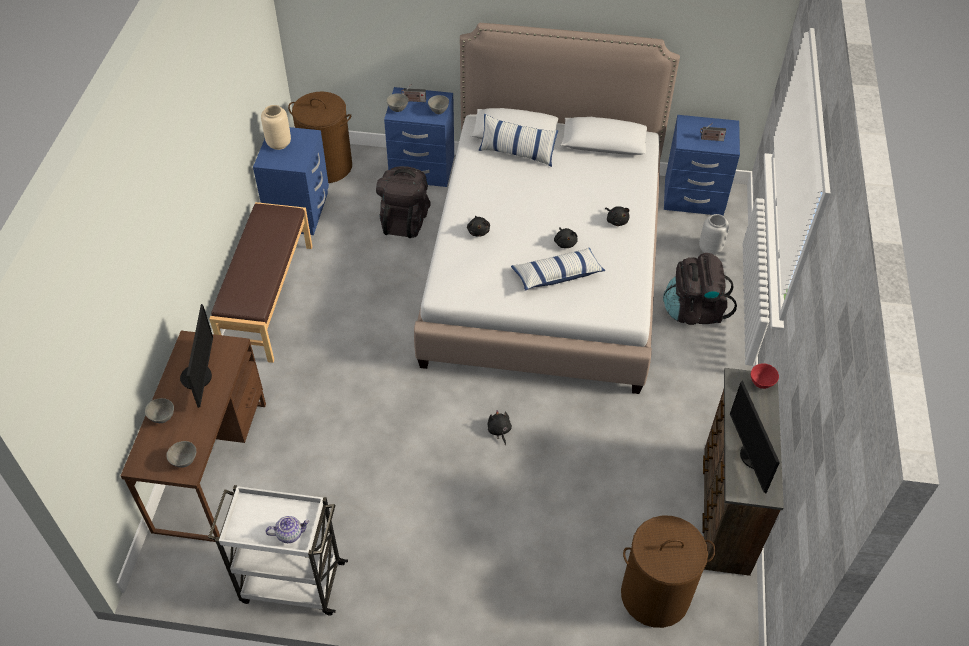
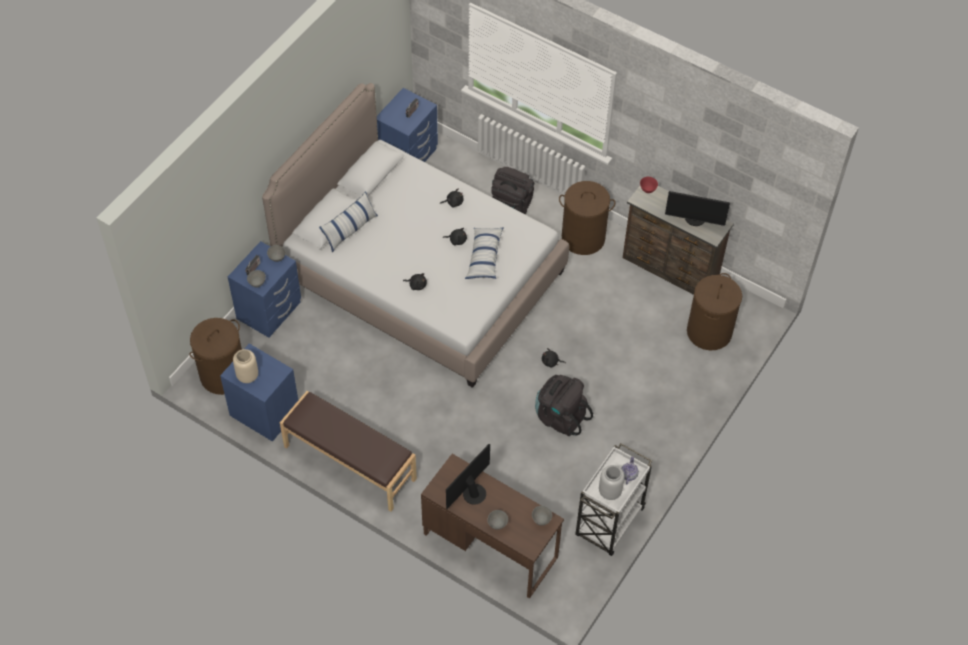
camera: 65 degrees left, 5 degrees up
(200, 377) = (472, 492): monitor -> monitor turned 75 degrees counterclockwise
(405, 220) = (320, 343): black backpack -> black backpack (560, 417)
(703, 396) = (583, 238): none -> brown laundry basket
(710, 249) = (462, 171): grey vase -> grey vase (610, 491)

